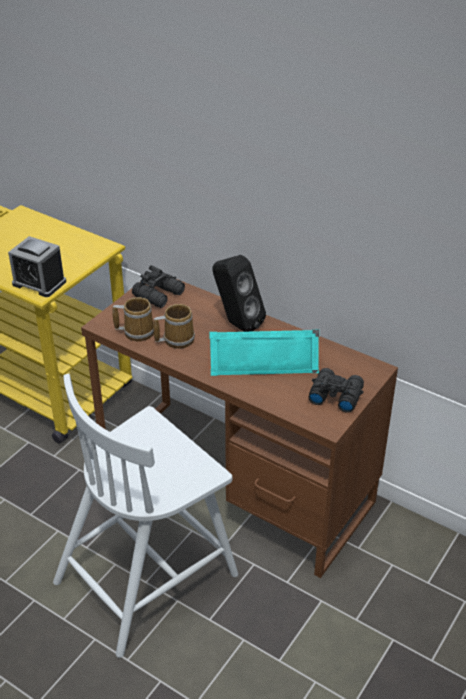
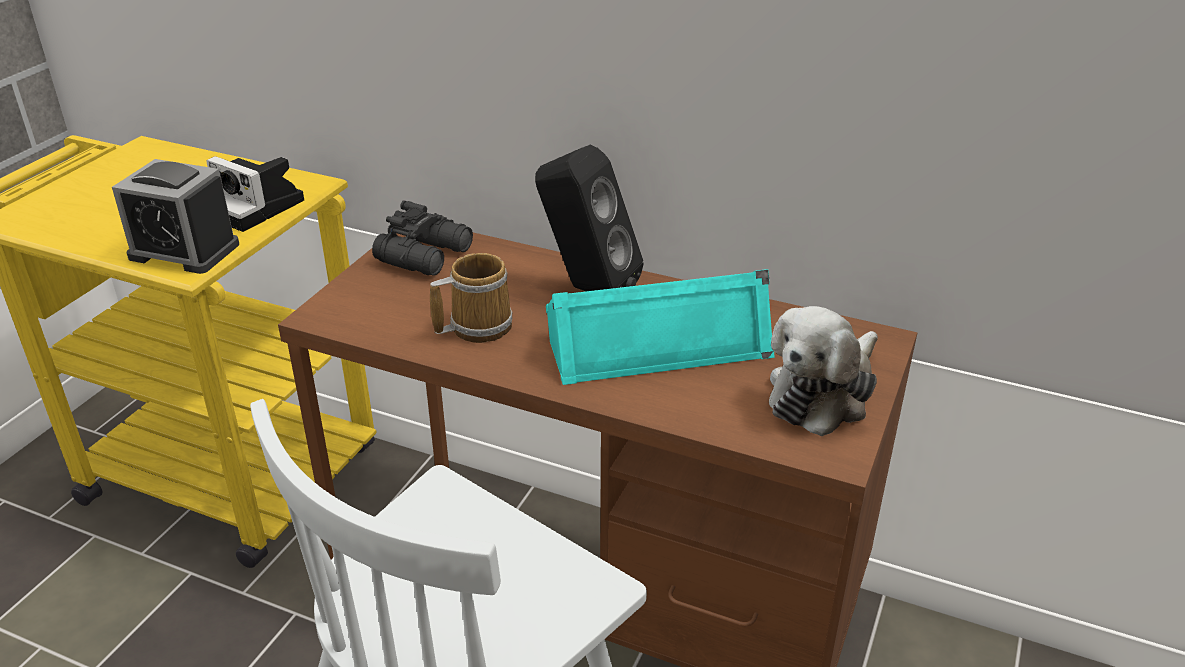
camera: 10 degrees left, 5 degrees down
(76, 259) = (256, 208): none -> camera
(137, 331) = (394, 320): mug -> none
(335, 395) = (822, 394): black binoculars -> plush toy

